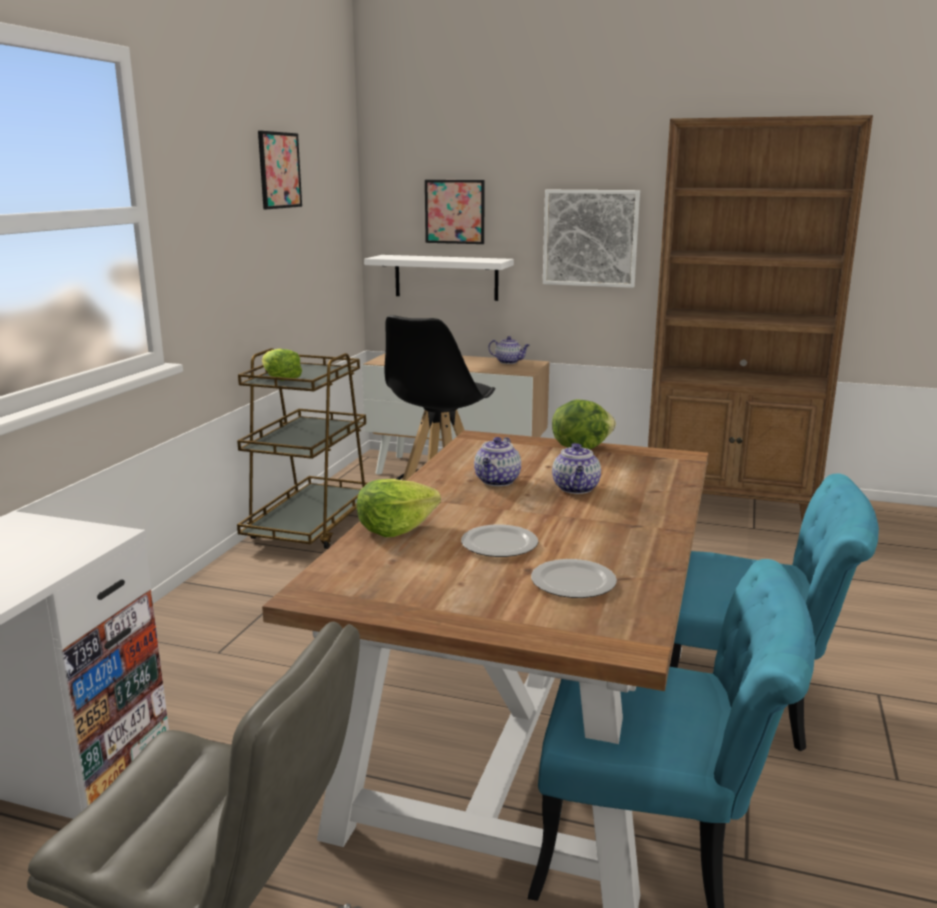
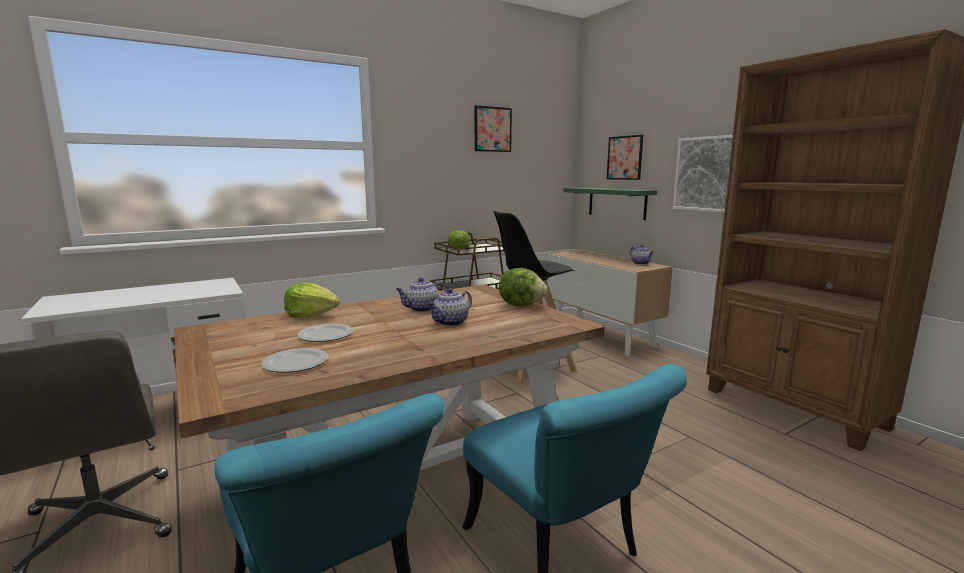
camera: 40 degrees right, 5 degrees down
(446, 277) = (617, 203): white shelf -> green shelf

